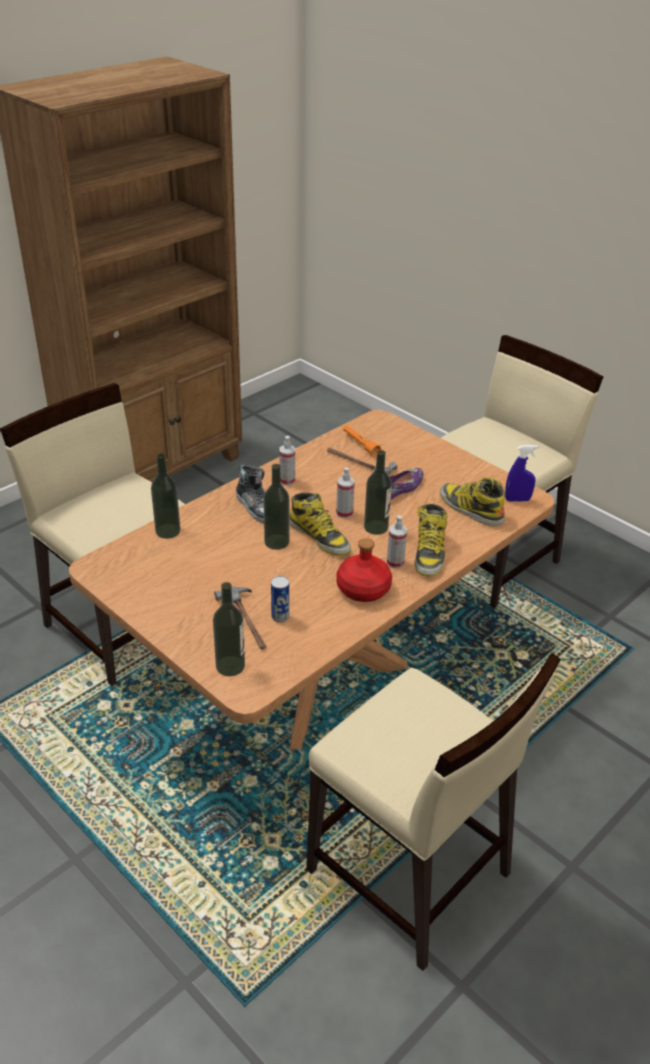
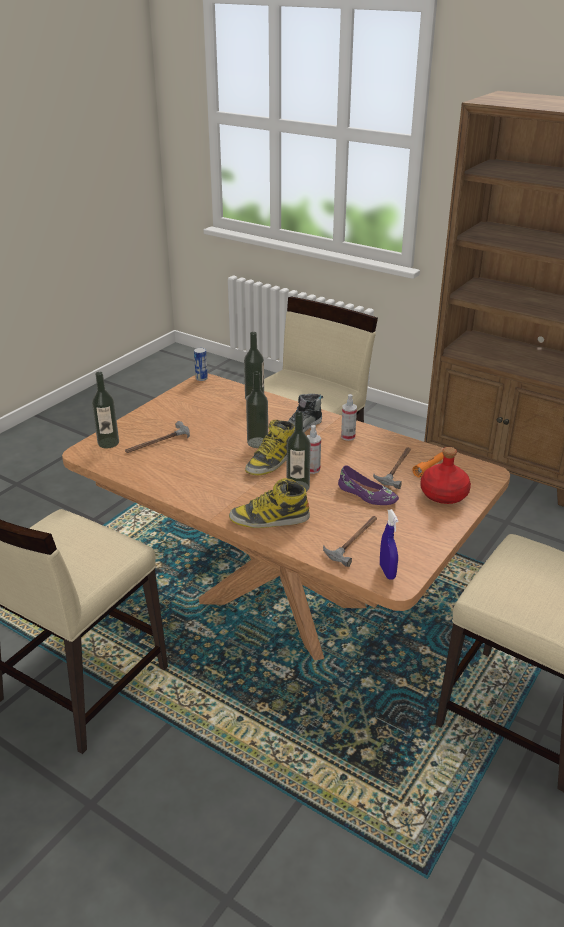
camera: 80 degrees right, 5 degrees down
(280, 617) = (164, 455): can -> can (201, 378)
(364, 589) = (207, 489): red bottle -> red bottle (443, 494)
(395, 562) = (248, 501): spray bottle -> none
(470, 509) = (354, 540): boot -> hammer

